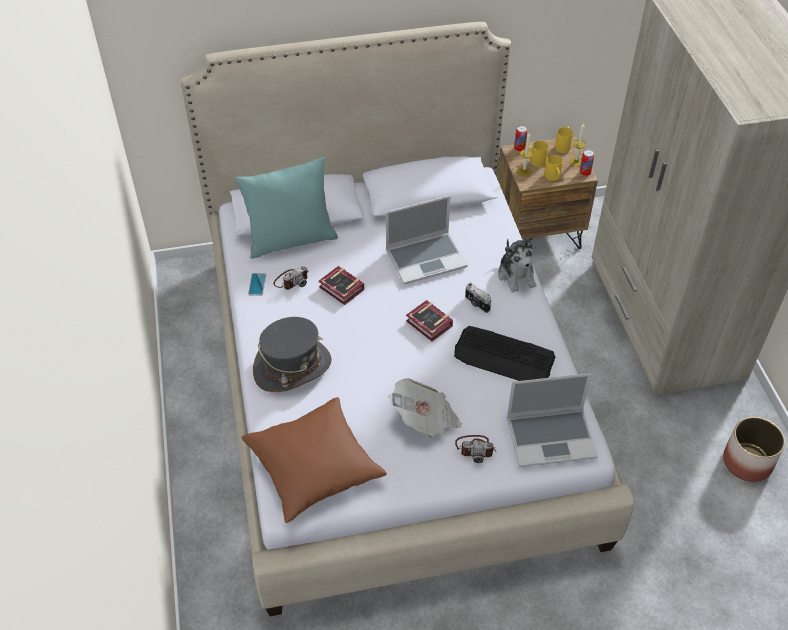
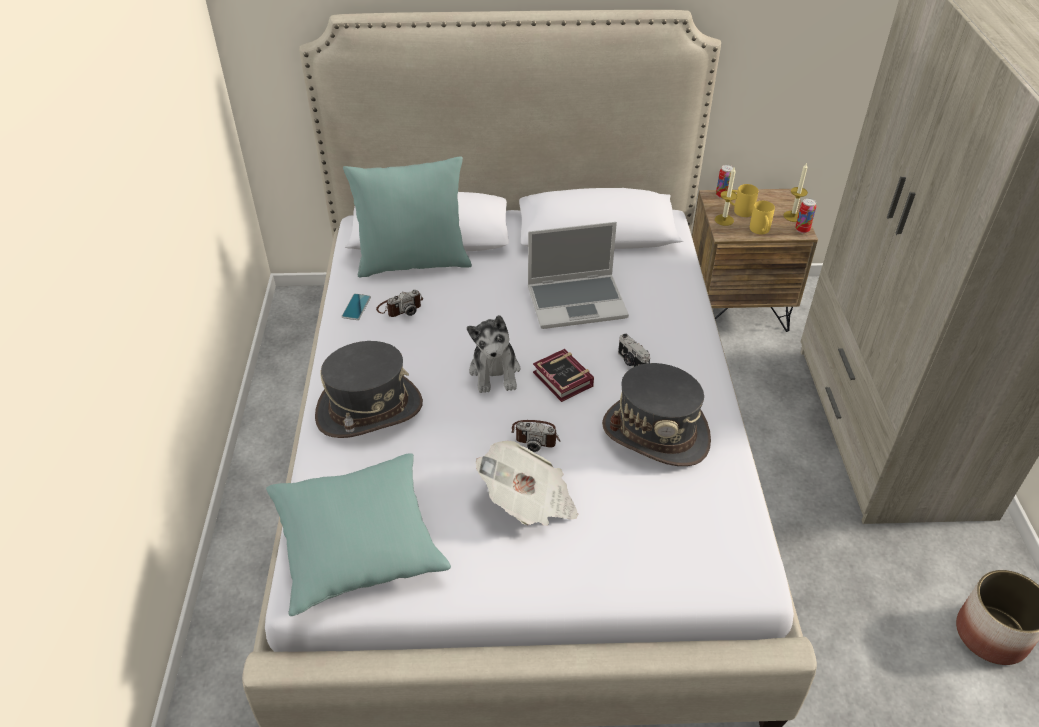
camera: 10 degrees right, 5 degrees down
(314, 467) = (358, 544): brown pillow -> turquoise pillow
(342, 290) = (460, 325): book -> none
(475, 448) = (590, 551): camera -> camera (536, 436)
(504, 356) = (656, 433): keyboard -> grey hat
(516, 275) = (692, 335): plush toy -> plush toy (495, 372)
(551, 437) = (704, 552): laptop -> none
(563, 146) = (779, 197): yellow mug -> none

